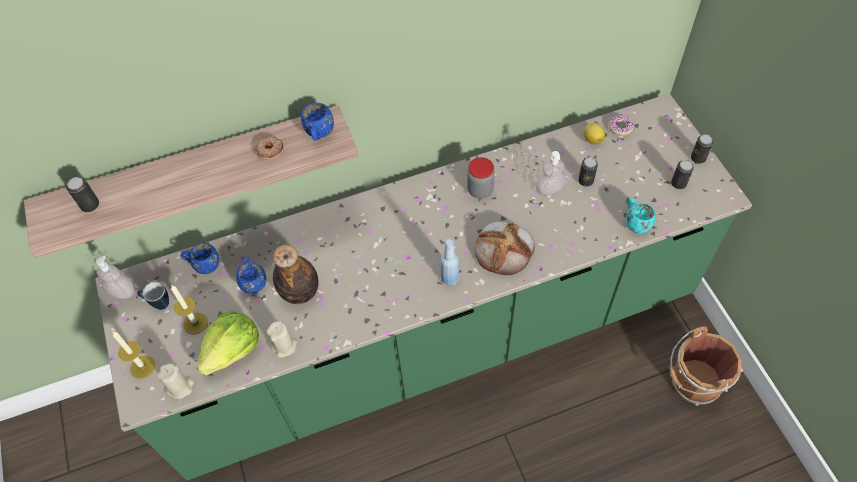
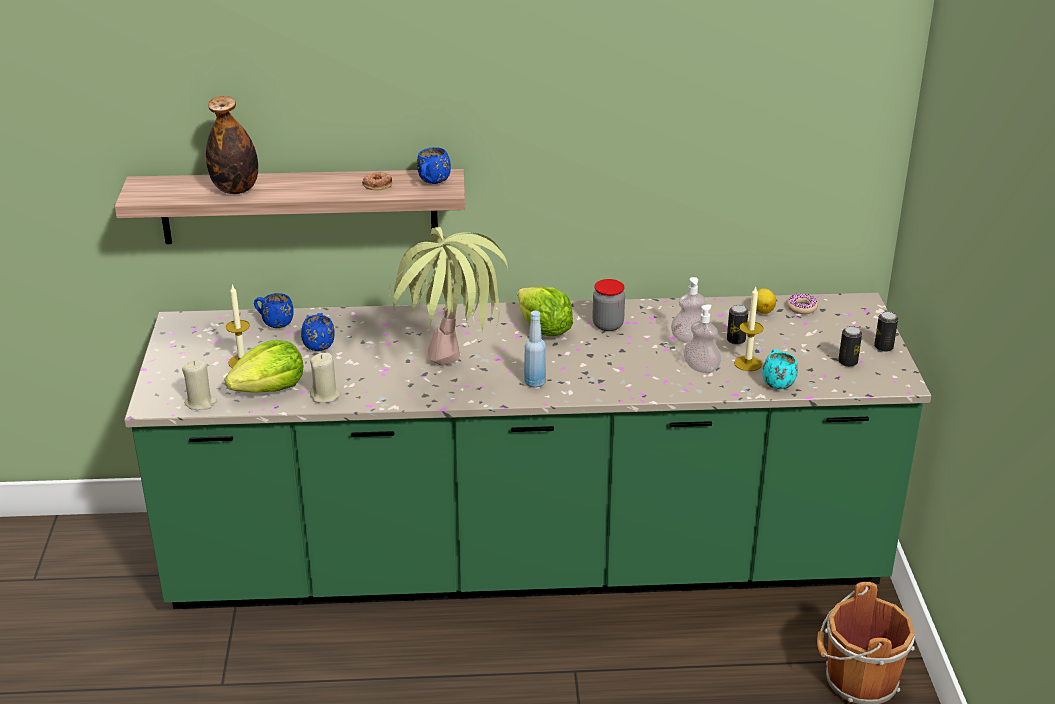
camera: 15 degrees right, 25 degrees down
(90, 205) = (185, 189): can -> none
(122, 291) = (181, 326): soap dispenser -> soap dispenser (701, 368)
(142, 367) = (171, 381): candle -> candle (747, 363)
(158, 303) = (212, 341): mug -> none
(300, 292) = (365, 361): bottle -> bottle (236, 189)
(381, 296) = (450, 381): none -> potted plant
(432, 211) = (544, 330): none -> lettuce
(504, 250) = (610, 374): bread -> none

